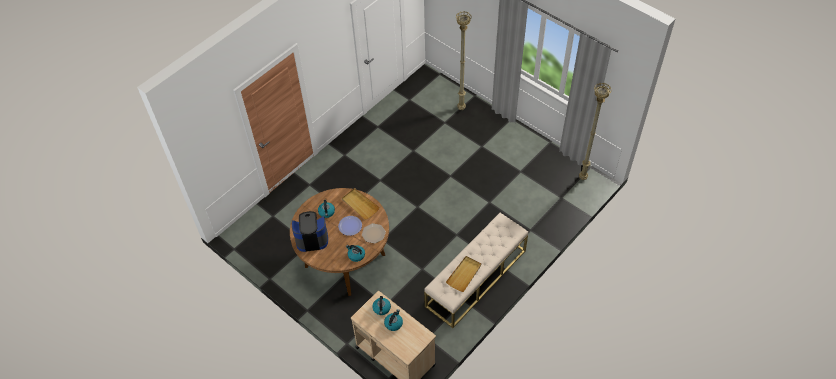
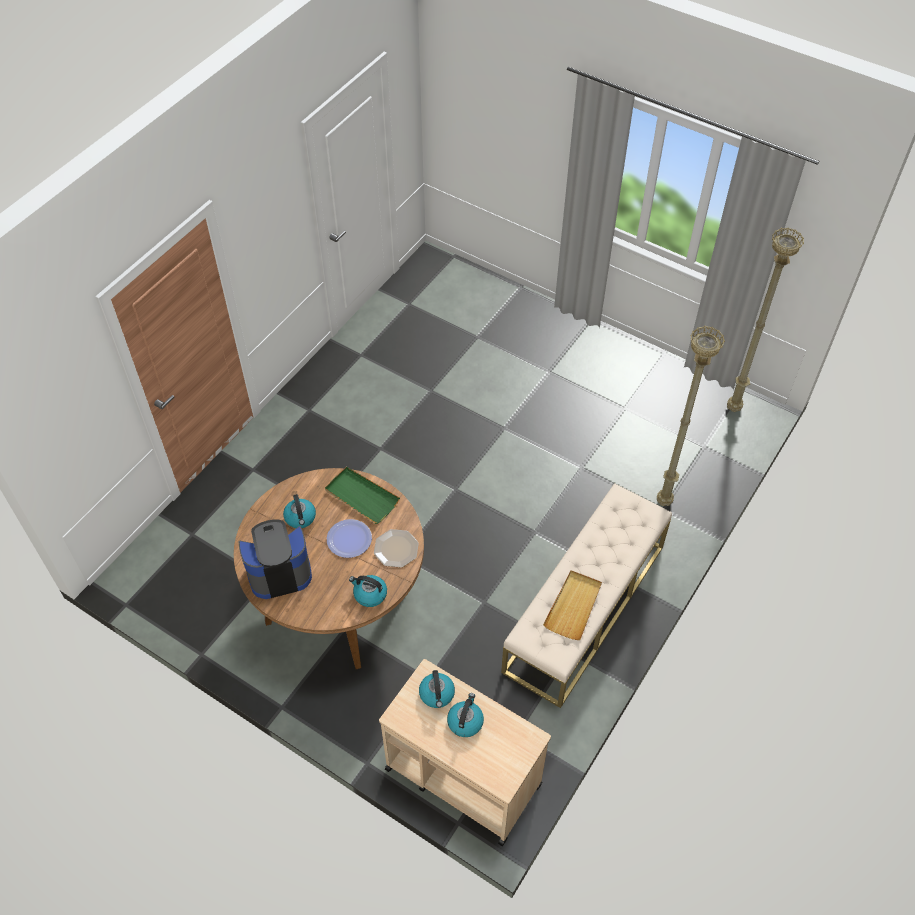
camera: 10 degrees left, 0 degrees up
(360, 204) = (361, 496): beige tray -> green tray
(461, 109) = (501, 311): beige floor lamp -> beige floor lamp (663, 503)

